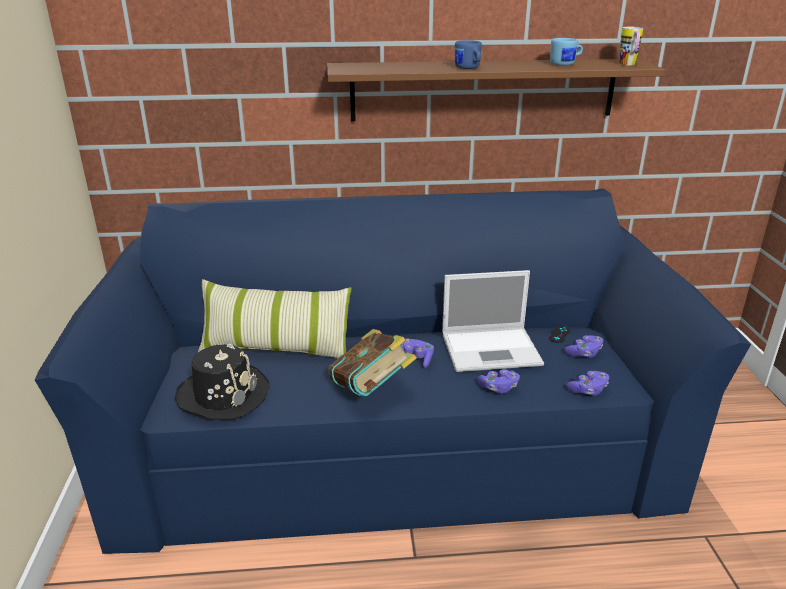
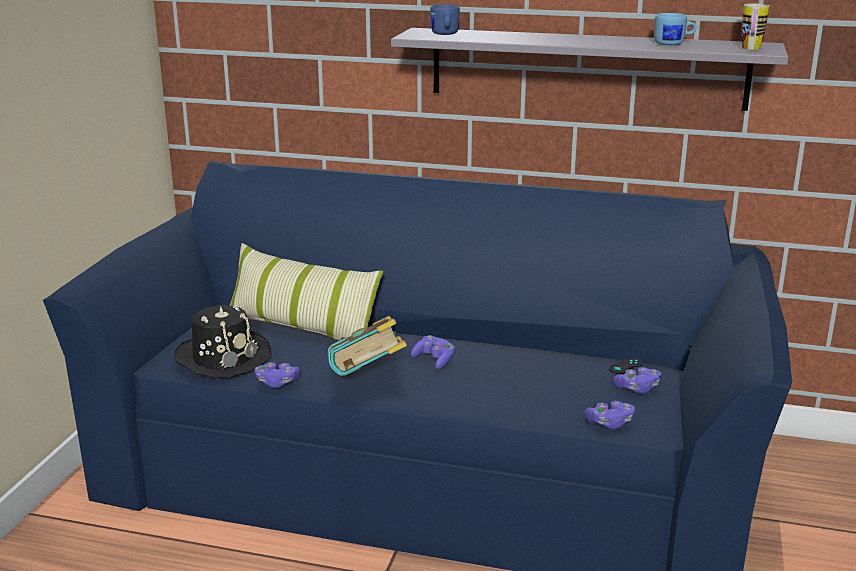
camera: 20 degrees right, 5 degrees down
(468, 68) = (550, 42): blue mug -> blue mug (444, 34)
(483, 89) = (587, 68): brown shelf -> grey shelf
(492, 349) = (529, 365): laptop -> none
(498, 388) = (506, 402): purple game controller -> purple game controller (277, 383)

